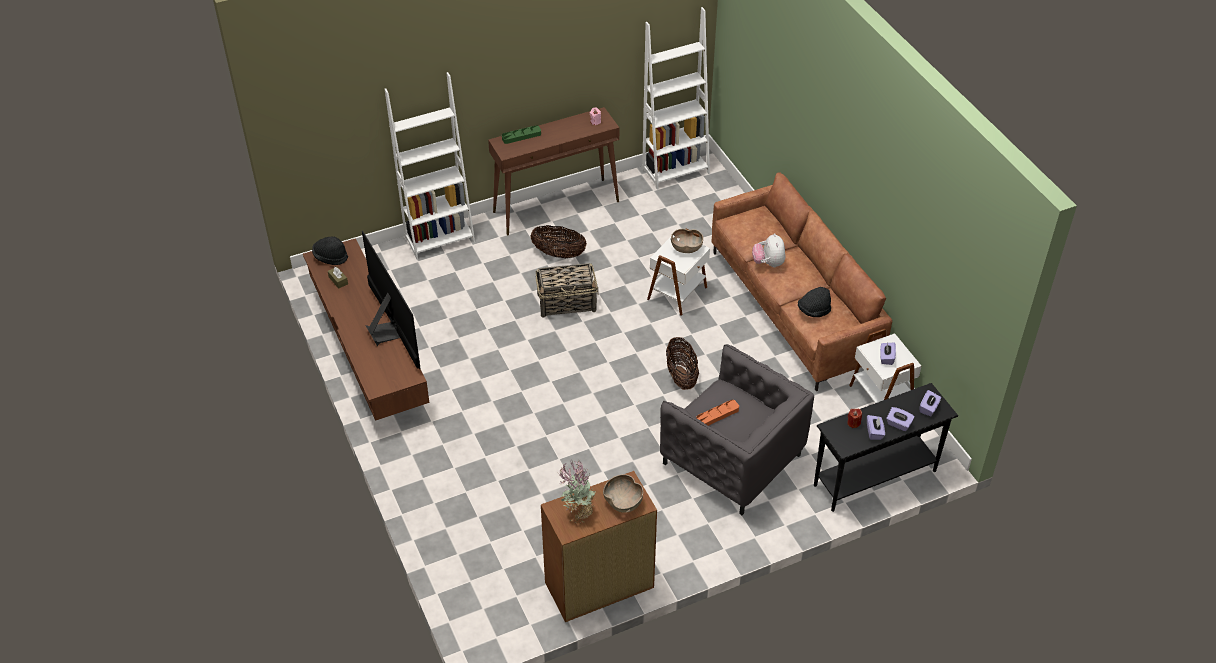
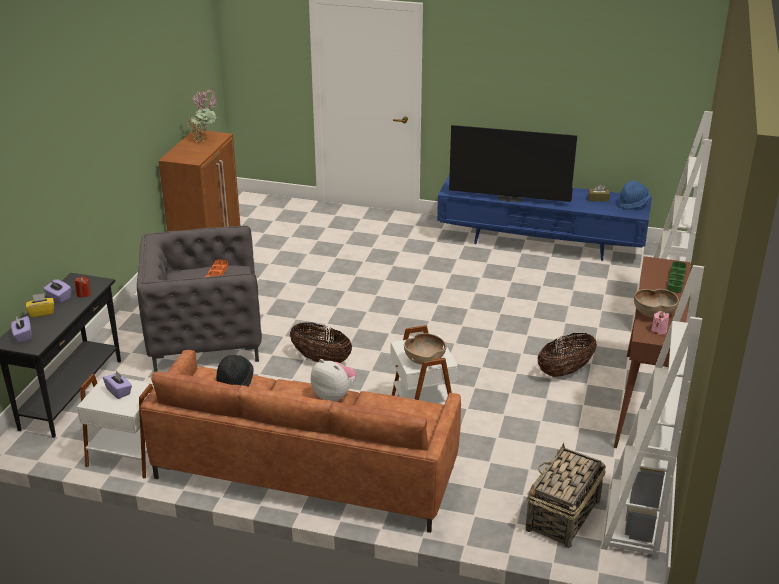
camera: 130 degrees right, 15 degrees down
(330, 257) = (633, 204): black hat -> blue hat
(367, 354) = (541, 242): brown tv stand -> blue tv stand
(567, 303) = (489, 346): basket -> basket (562, 516)
(623, 502) = (184, 153): brown bowl -> brown bowl (654, 314)
(898, 424) = (41, 313): purple tissue box -> yellow tissue box

